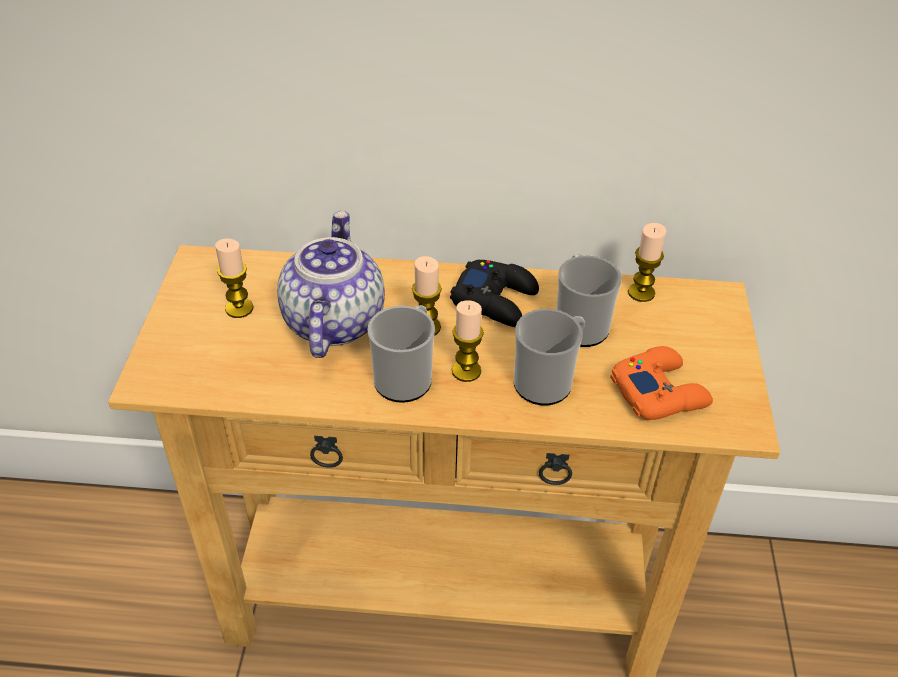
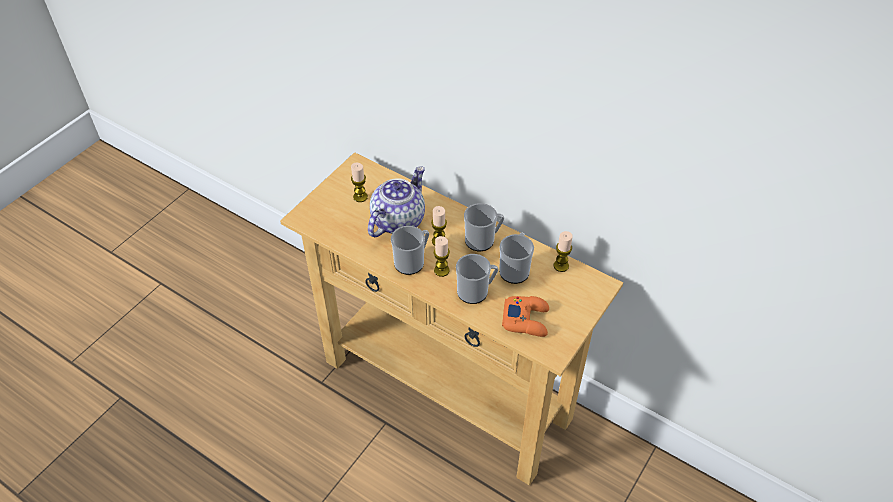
camera: 30 degrees right, 5 degrees up
(495, 300) = (483, 240): black game controller -> mug

